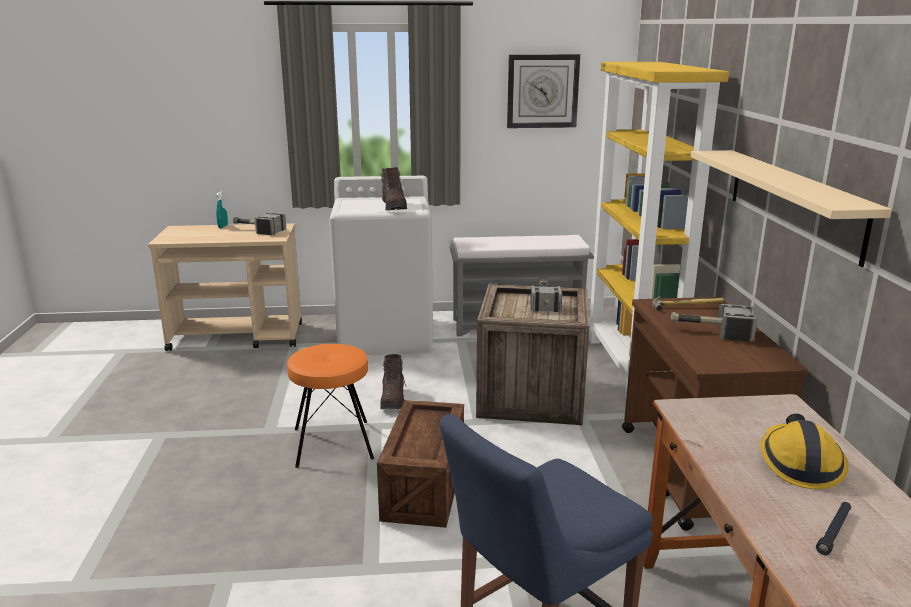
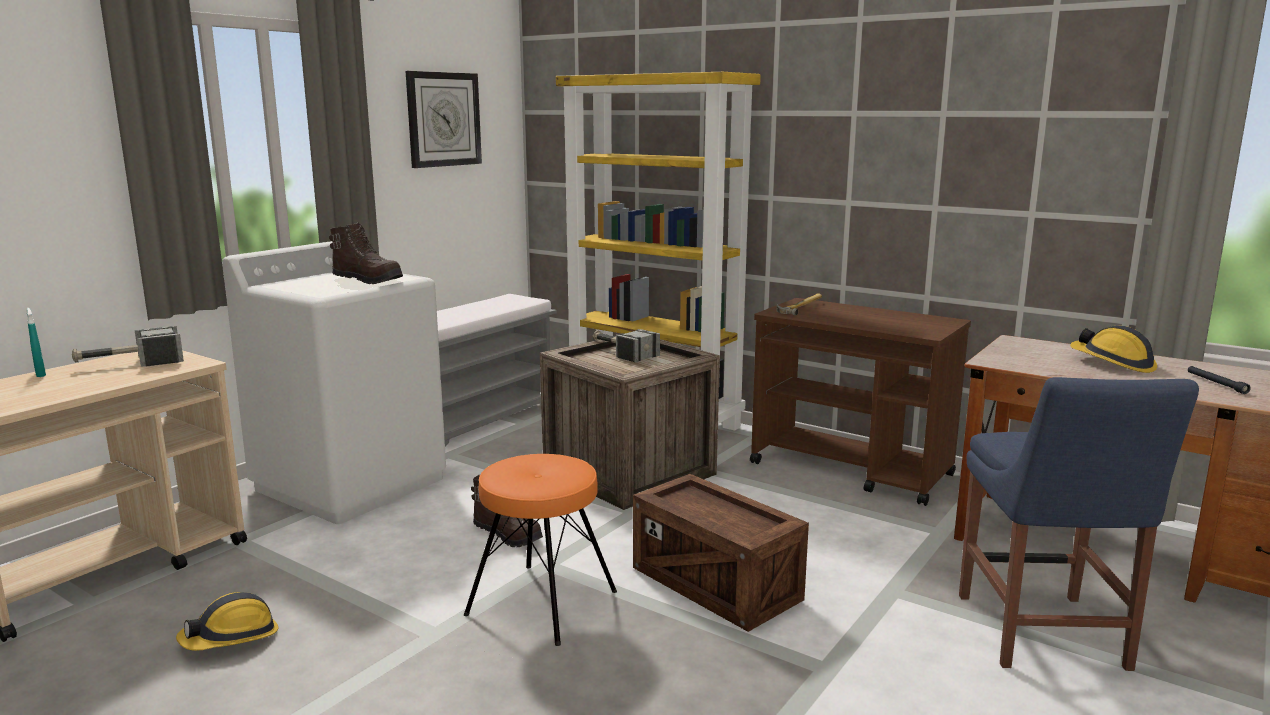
camera: 50 degrees left, 5 degrees down
(214, 388) = (231, 638): none -> hard hat
(710, 332) = (864, 317): hammer -> none
(792, 201) = (897, 181): beige shelf -> none

